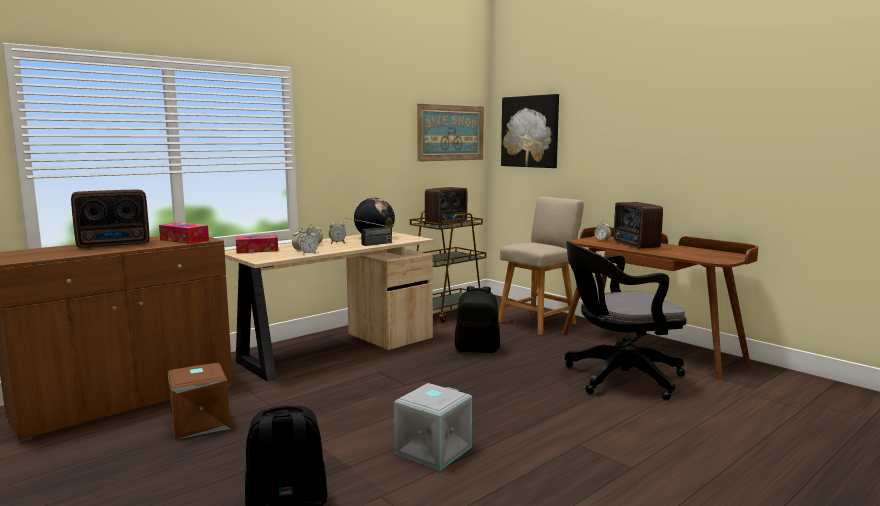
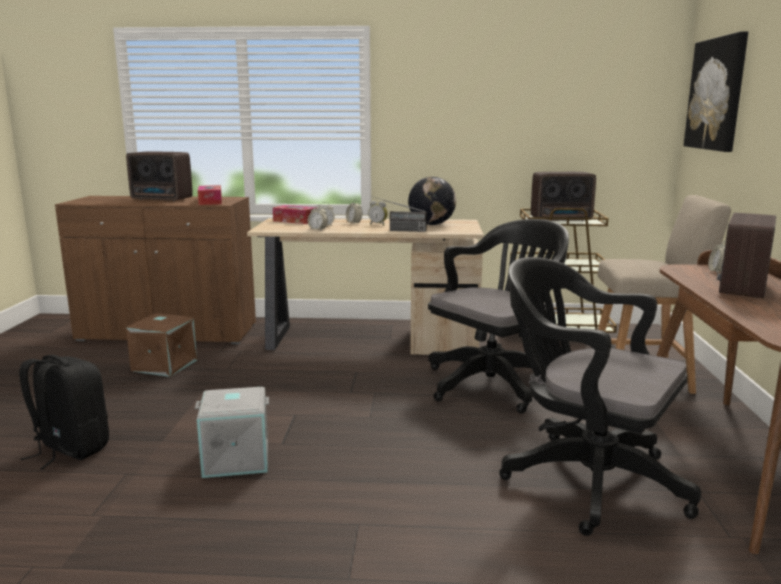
camera: 45 degrees right, 5 degrees up
(451, 133) = (607, 98): picture -> none
(477, 349) = (495, 383): black backpack -> black office chair

